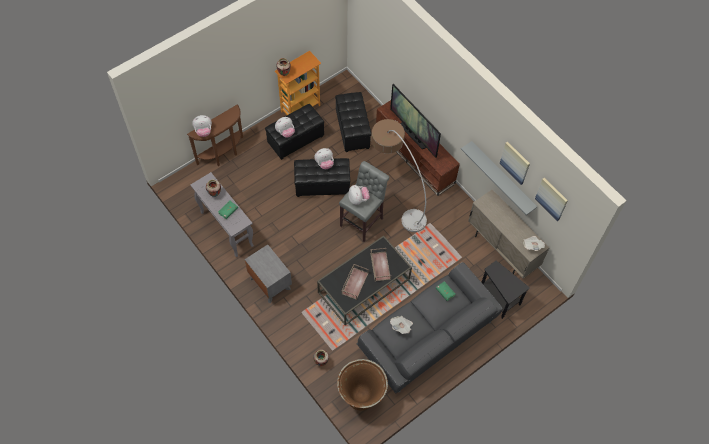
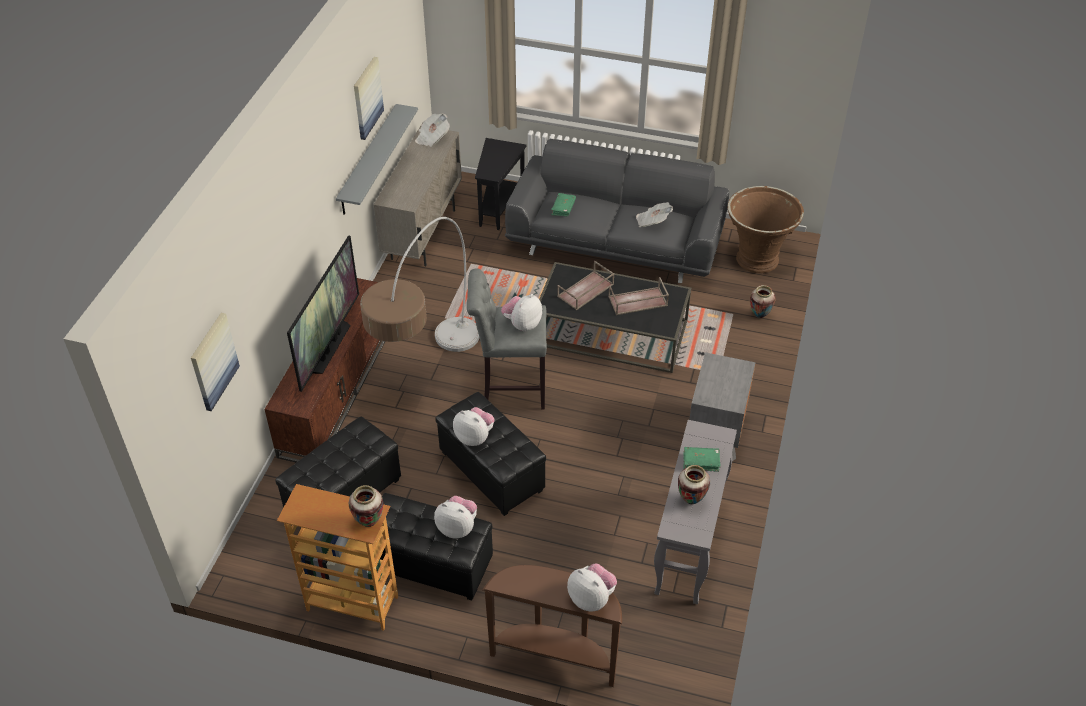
camera: 125 degrees left, 15 degrees down
(551, 198) = (397, 52): picture -> picture (213, 361)

